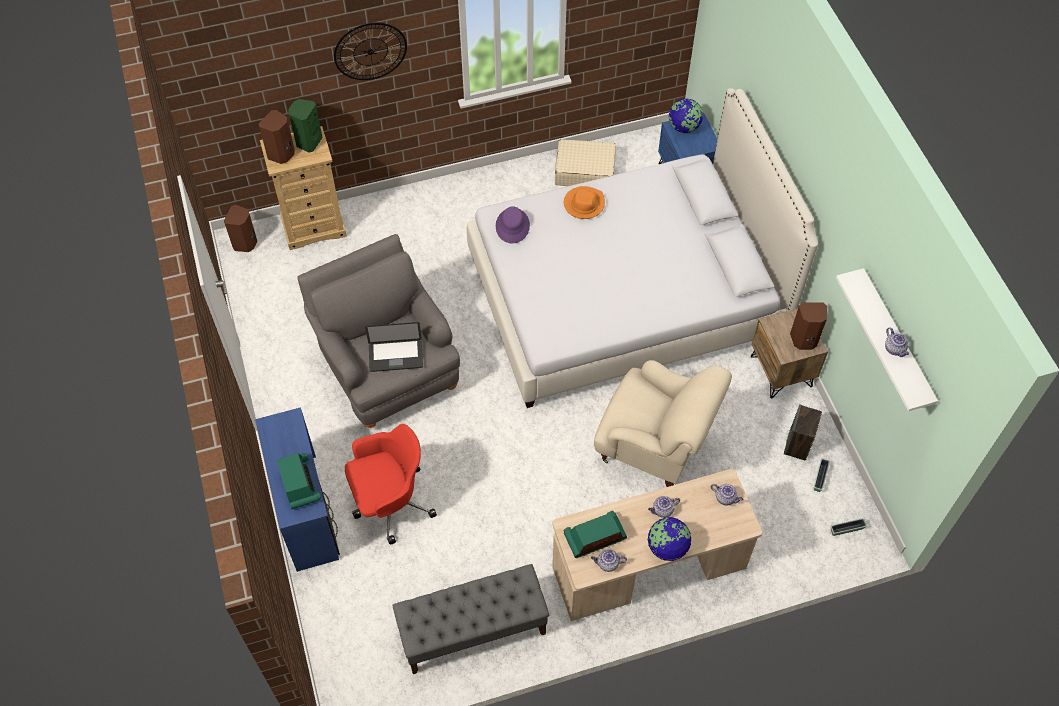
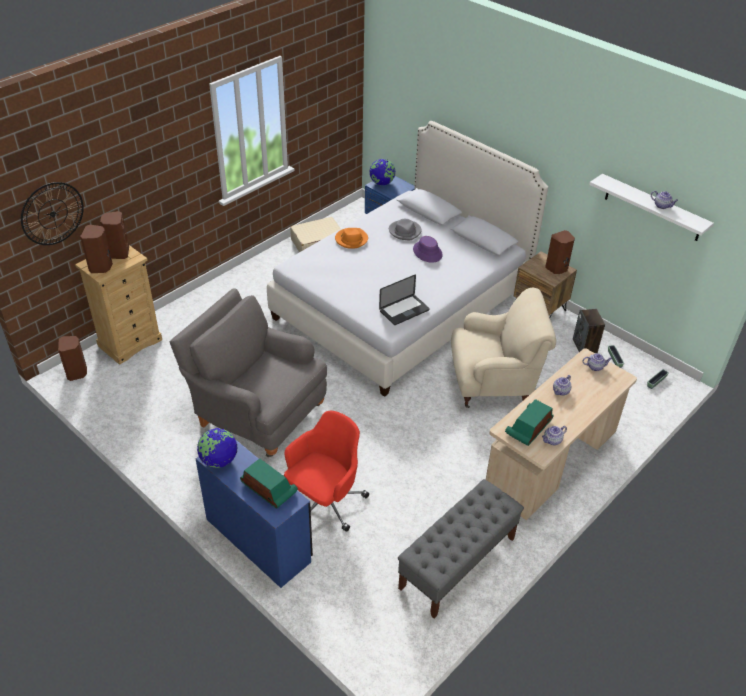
camera: 30 degrees left, 15 degrees down
(308, 142) = (118, 253): green speaker -> brown speaker
(370, 51) = (153, 159): wall clock -> wall clock (52, 213)
(395, 356) = (278, 379): laptop -> laptop (404, 310)
(512, 226) = (310, 267): purple hat -> purple hat (427, 252)
(653, 216) = (405, 231): none -> grey hat
(667, 547) = (583, 412): globe -> globe (219, 460)

